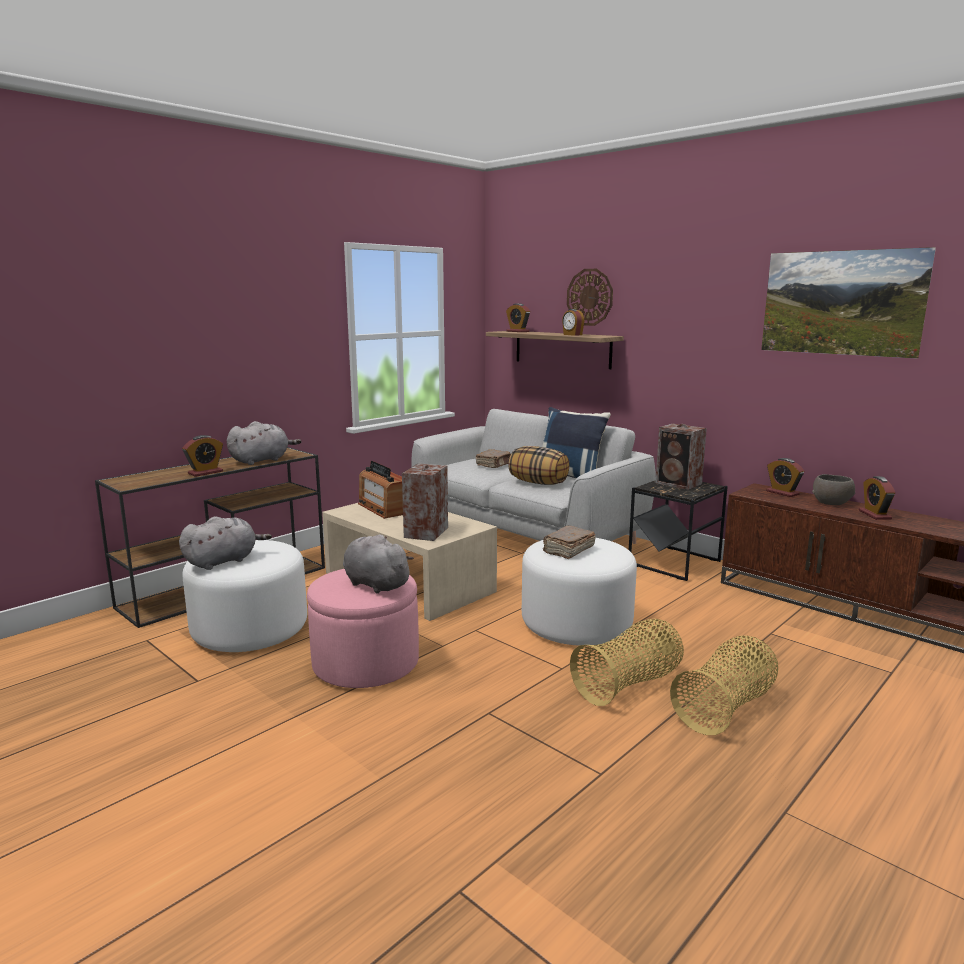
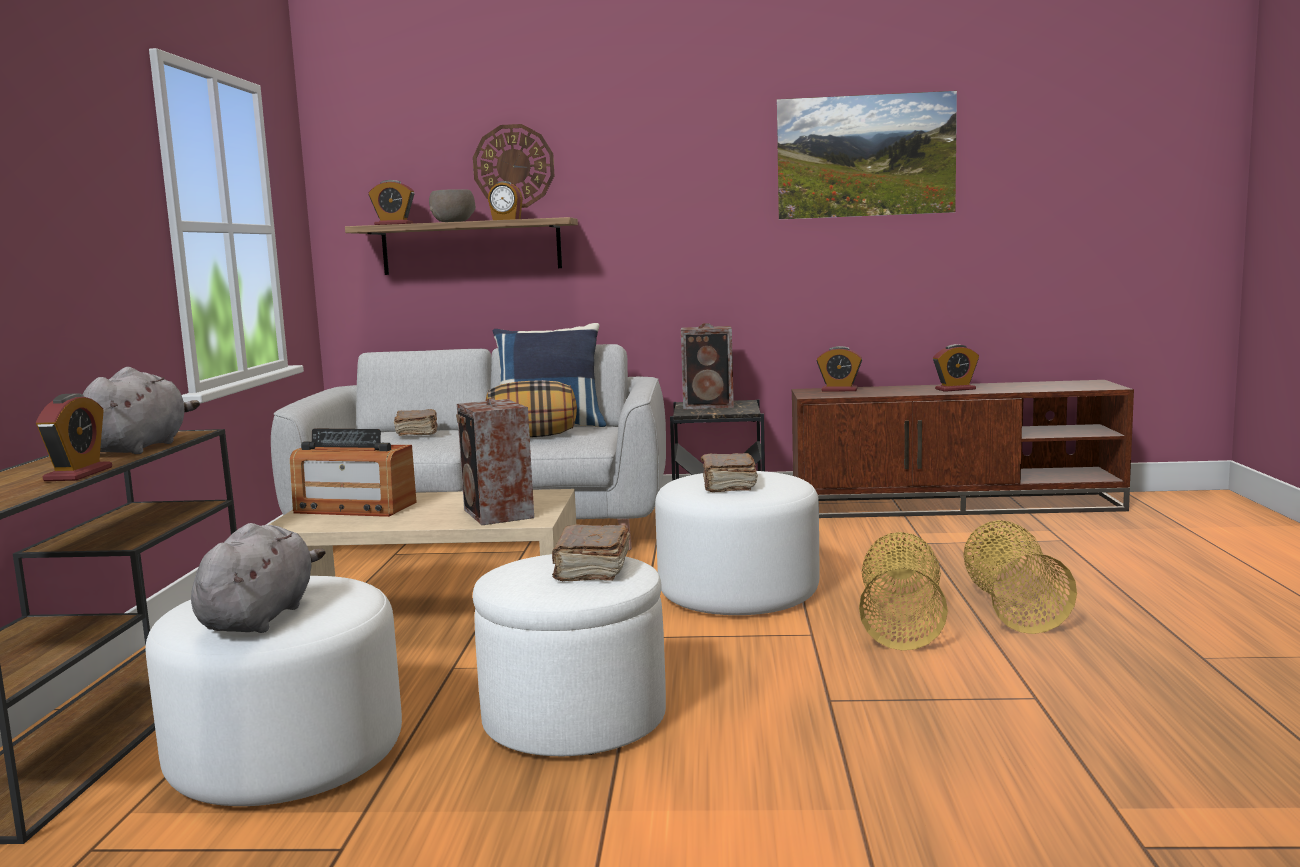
camera: 40 degrees left, 5 degrees down
(366, 663) = (574, 719): pink ottoman -> white ottoman
(374, 584) = (591, 569): grey plush toy -> brown book
(831, 502) = (898, 388): grey bowl -> grey bowl (453, 222)
(874, 515) = (955, 389): alarm clock -> alarm clock turned 60 degrees counterclockwise

